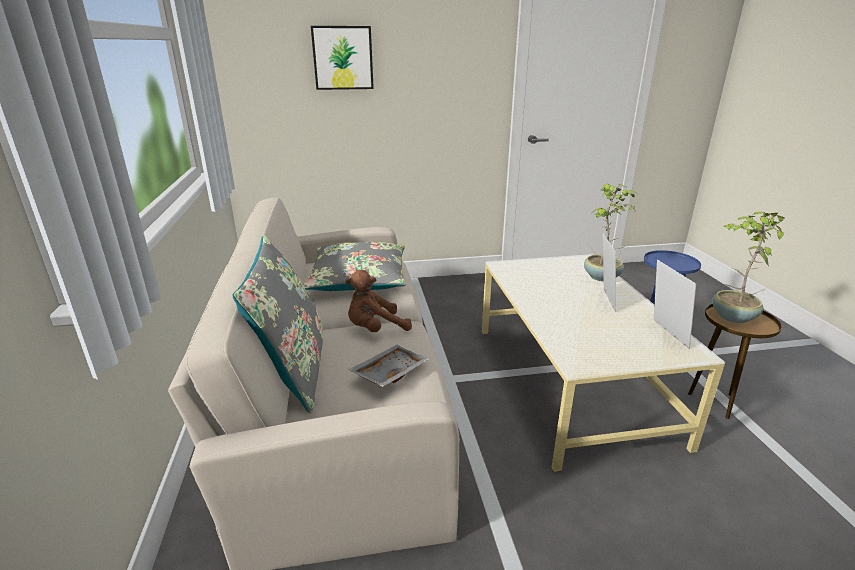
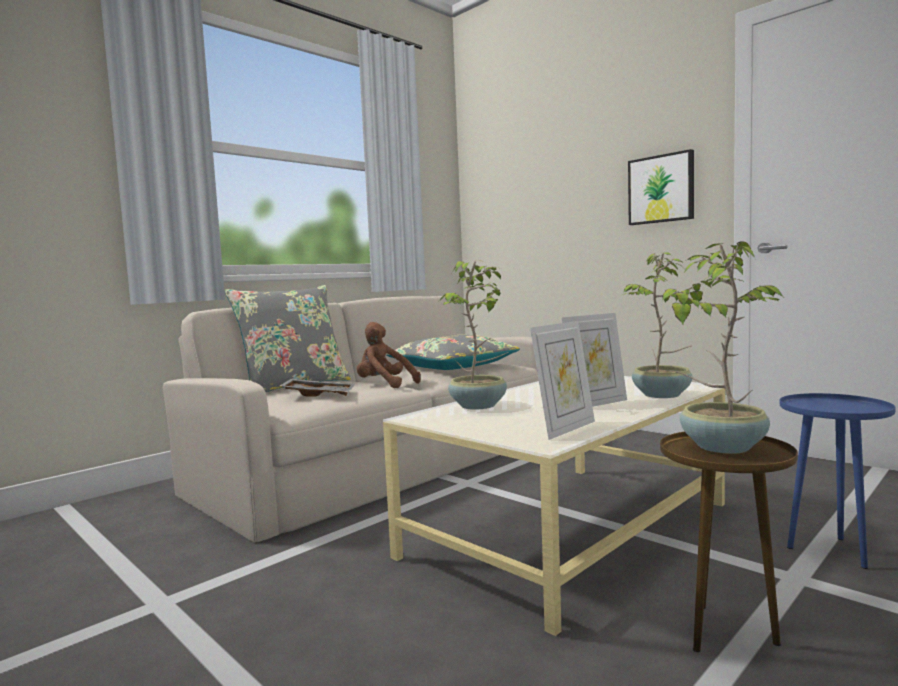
camera: 55 degrees right, 20 degrees down
(343, 58) = (549, 179): picture -> picture (661, 189)
(566, 331) = (479, 406): none -> potted plant

